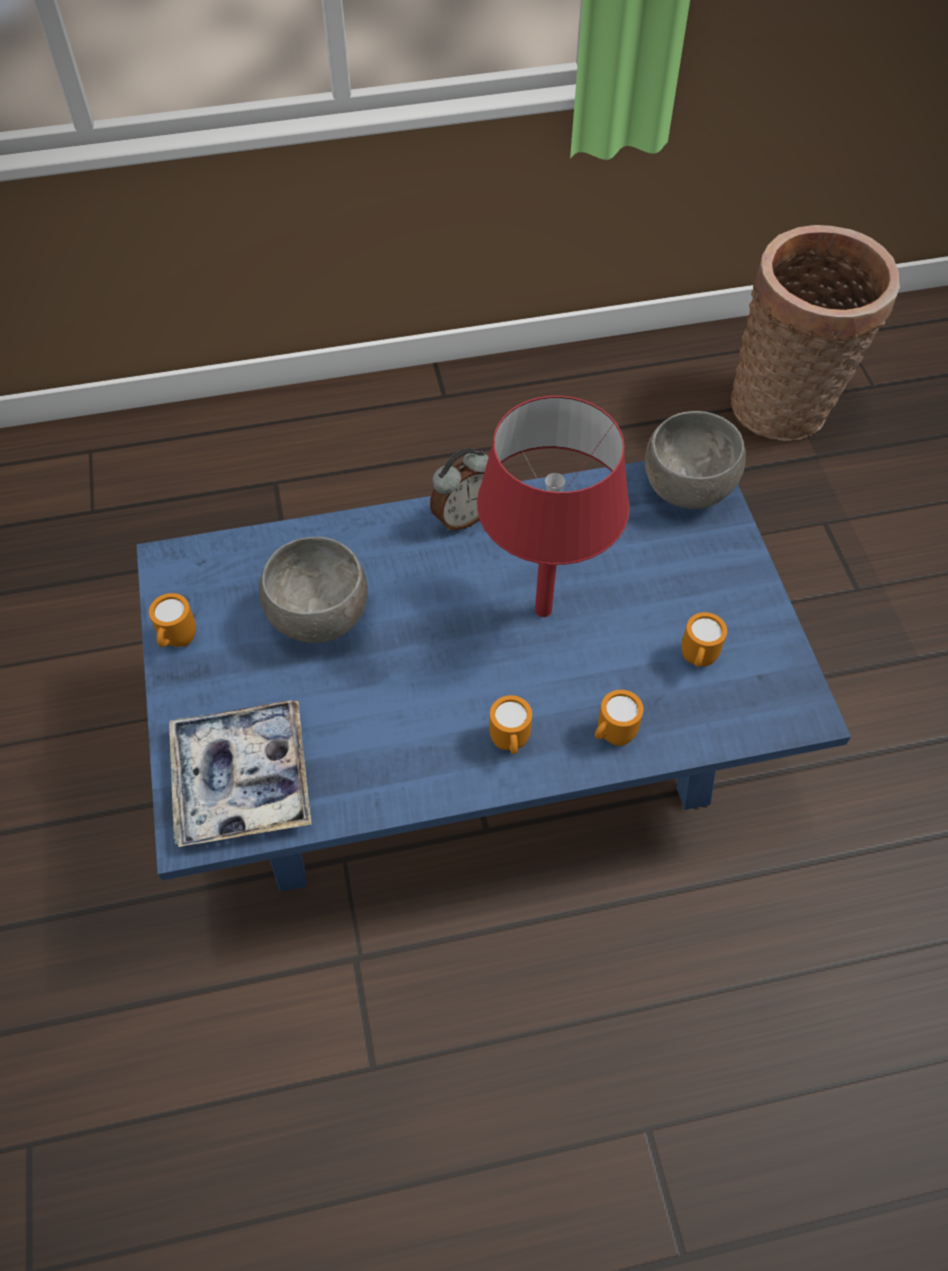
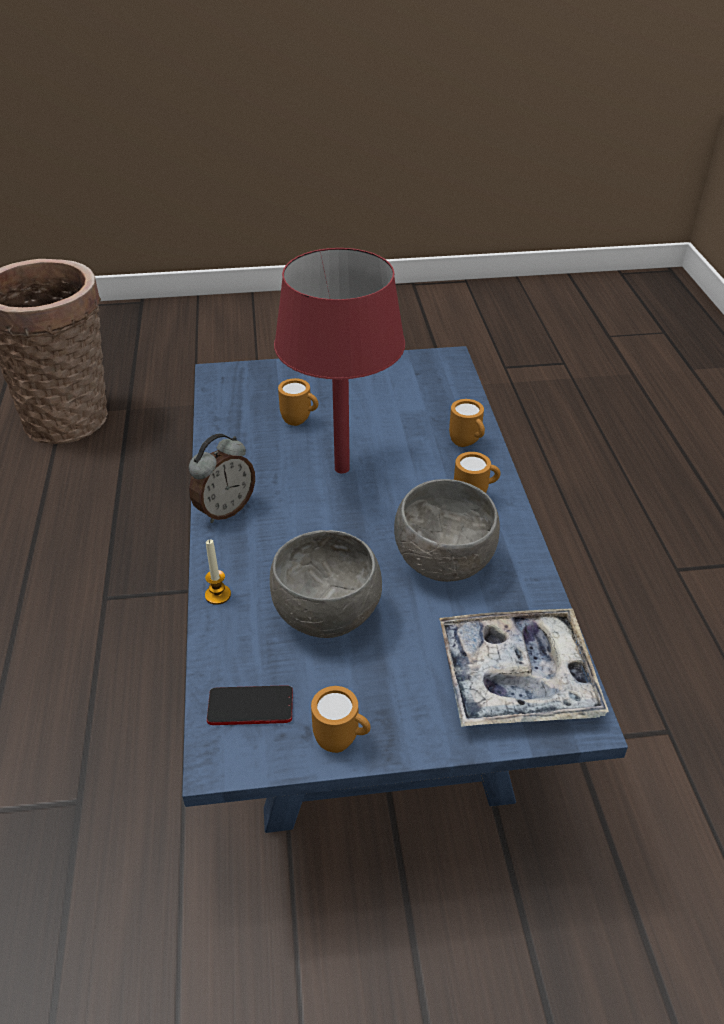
camera: 85 degrees left, 15 degrees down
(216, 573) = (250, 707): none -> phone
(344, 531) = (218, 595): none -> candle
(463, 517) = (224, 509): alarm clock -> alarm clock turned 75 degrees clockwise
(686, 487) = (231, 384): grey bowl -> grey bowl (442, 563)
(697, 661) = (401, 398): orange mug -> orange mug (300, 421)

